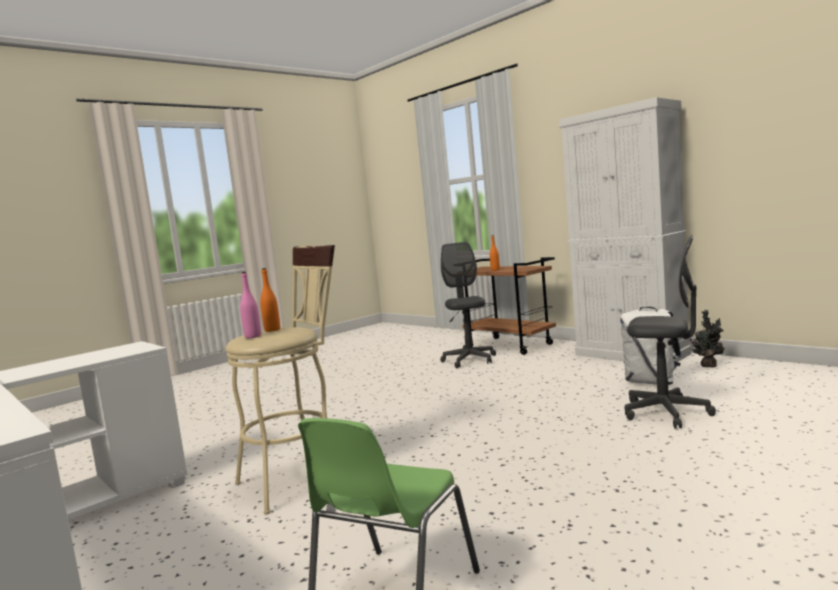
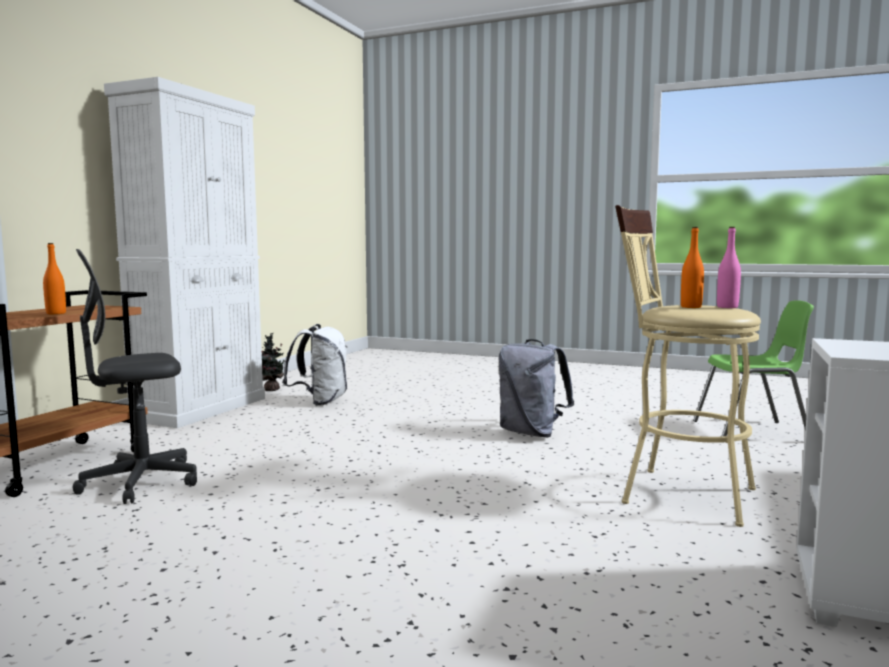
camera: 115 degrees left, 0 degrees up
(494, 453) = (531, 433): none -> grey backpack
(666, 413) = (409, 398): grey office chair -> none

